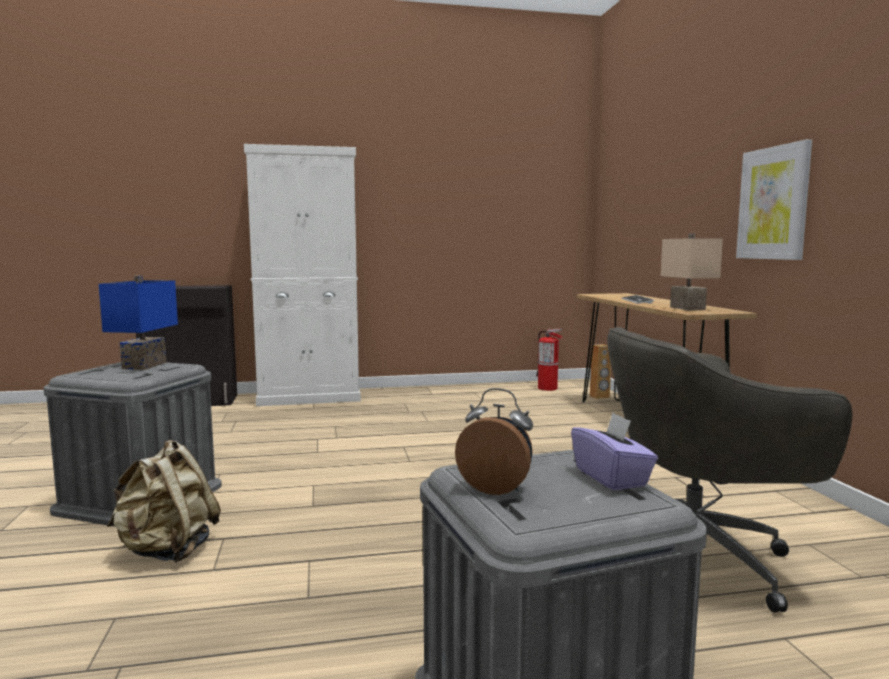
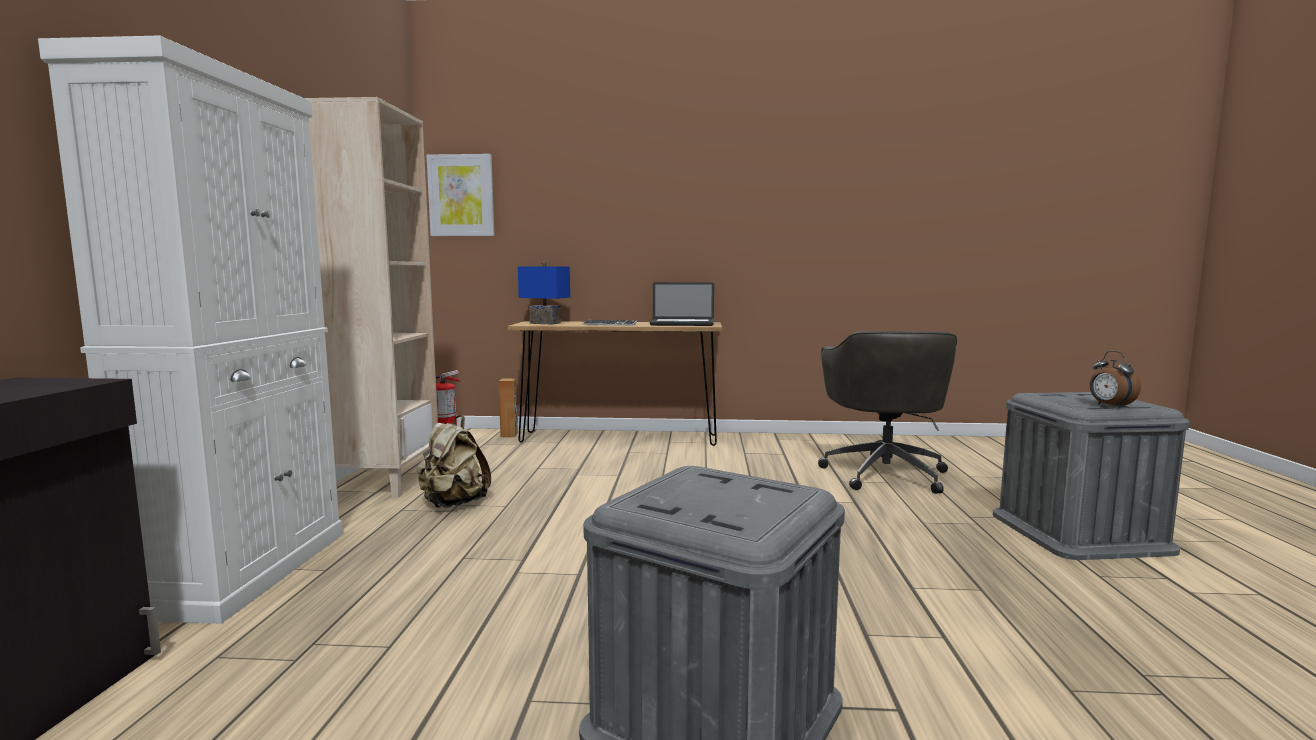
camera: 75 degrees left, 0 degrees up
(146, 366) = (689, 489): blue table lamp -> blue table lamp (546, 323)
(167, 551) = (906, 671): beige backpack -> beige backpack (453, 504)
(451, 391) = (382, 482): none -> beige bookcase
(496, 488) = (1110, 406): alarm clock -> alarm clock turned 60 degrees counterclockwise
(611, 477) = (1069, 393): purple tissue box -> none
(689, 308) = (682, 324): beige table lamp -> laptop
(773, 203) = (723, 241): picture -> picture (461, 195)

